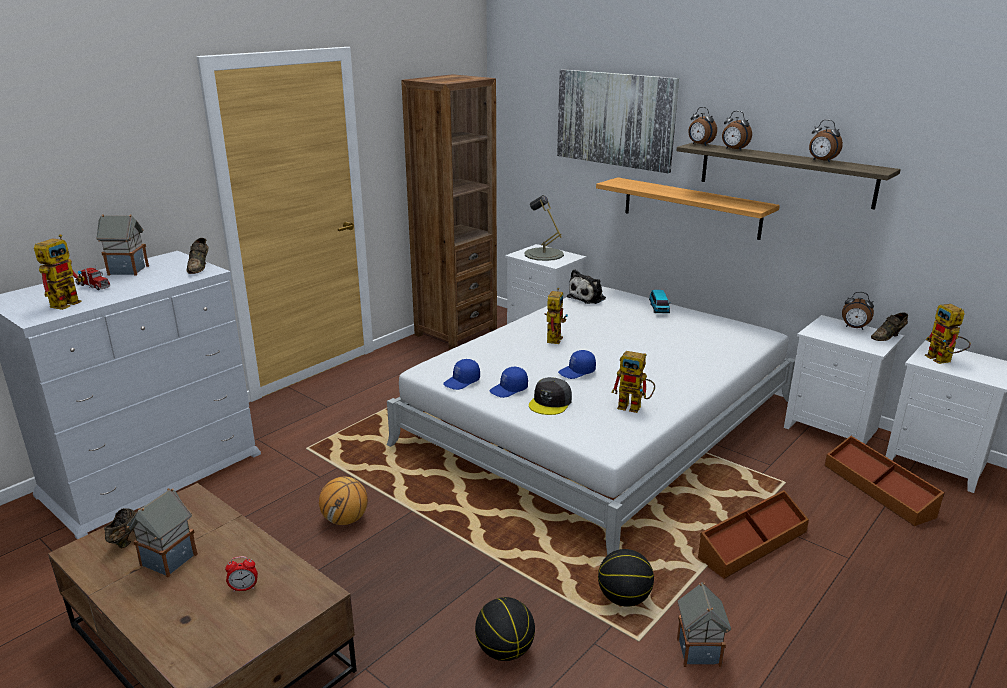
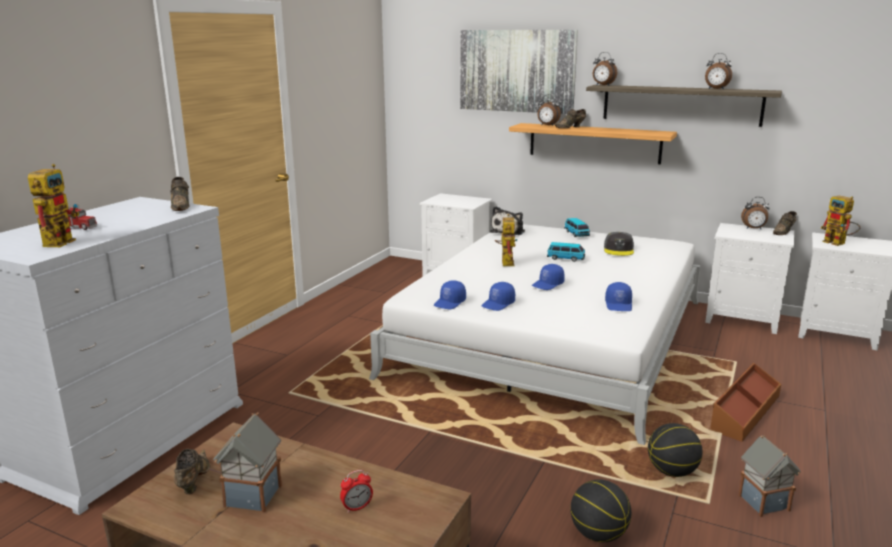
camera: 15 degrees left, 5 degrees down
(127, 270) = (101, 214): toy house -> none
(345, 520) = (369, 449): basketball -> none
(455, 332) = (374, 281): brown bookcase -> none
(543, 254) = (454, 199): grey table lamp -> none
(550, 402) = (544, 310): grey cap -> grey cap (619, 250)
(621, 340) = (566, 258): none -> toy car
(635, 407) = (619, 305): toy robot -> blue cap
(663, 189) = (571, 127): none -> brown shoe
(733, 149) = (635, 86): alarm clock -> alarm clock (547, 125)
(879, 490) = (809, 357): brown storage box -> none

